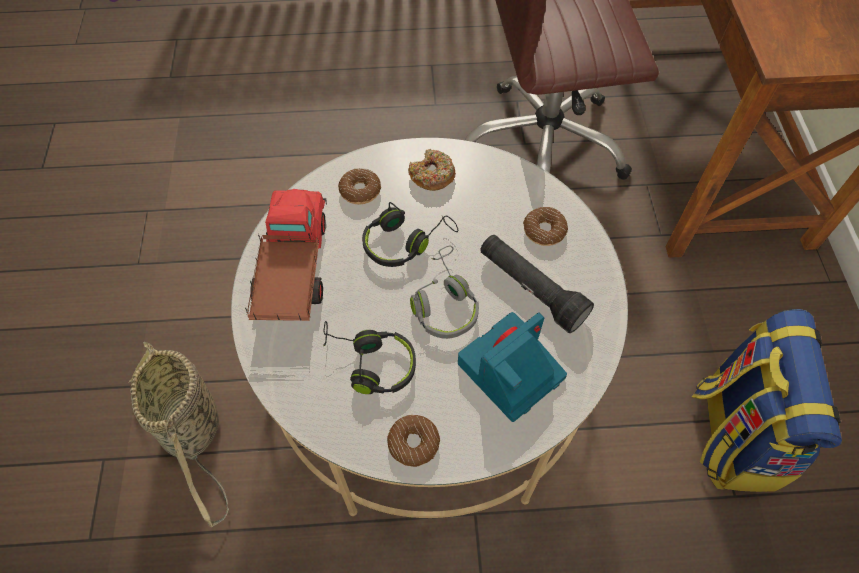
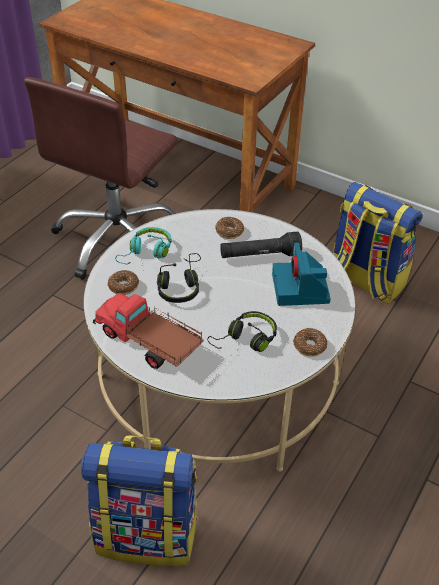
camera: 55 degrees left, 15 degrees down
(194, 432) = (148, 533): basket -> backpack
(432, 176) = (146, 252): donut -> turquoise headphones
(443, 302) = (235, 291): grey headphones -> none

